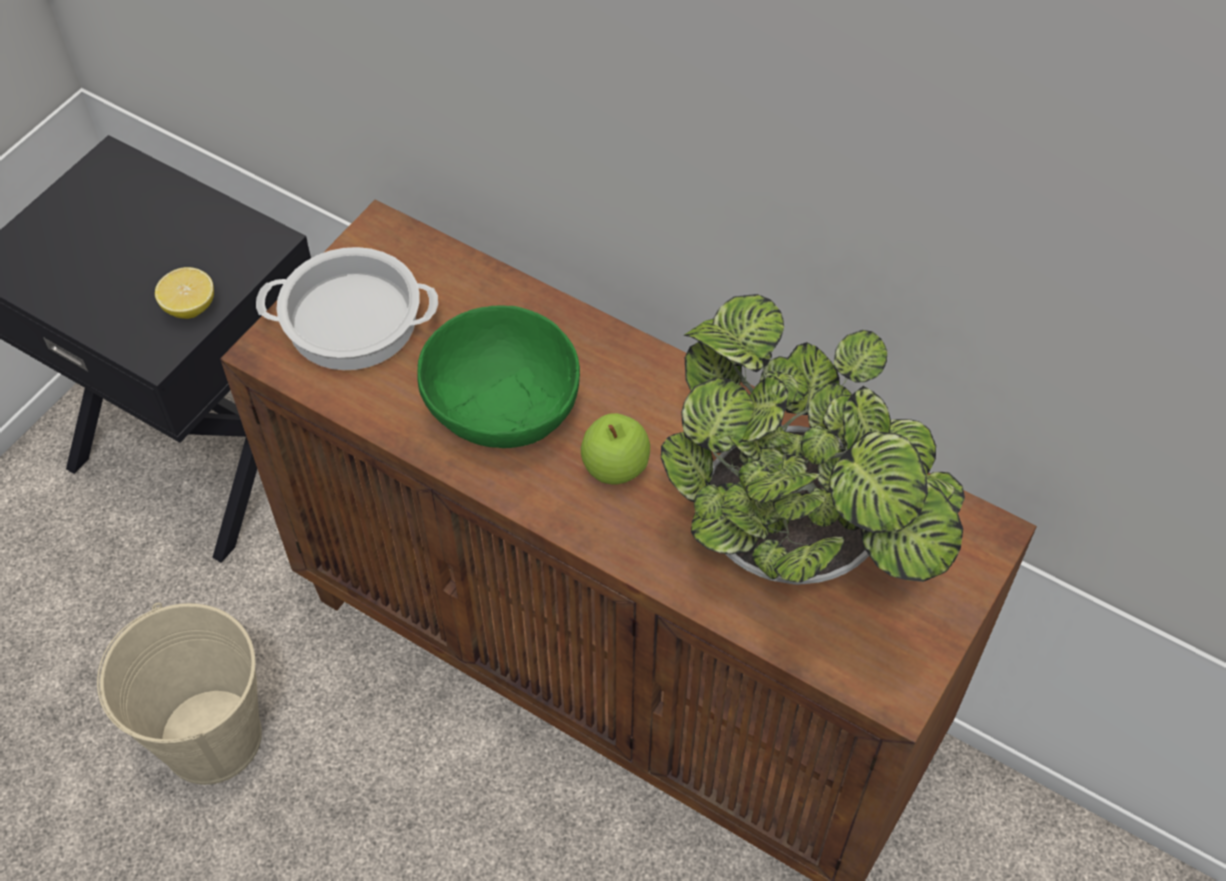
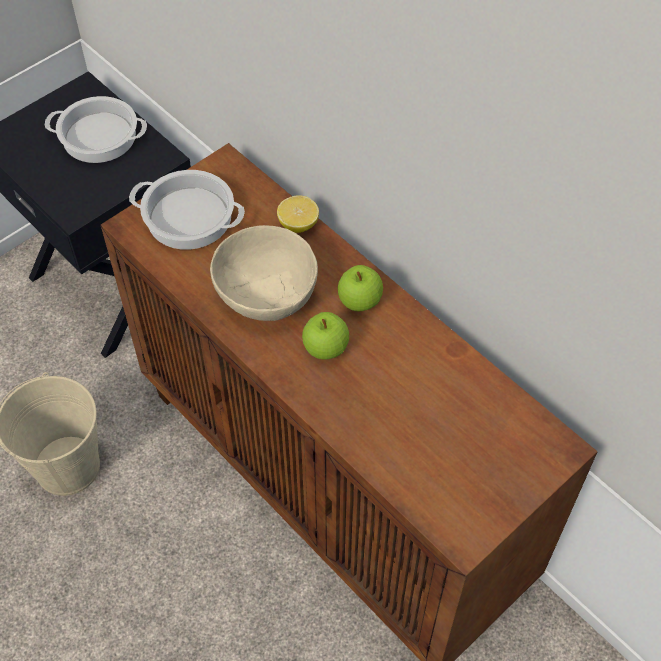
camera: 15 degrees right, 0 degrees up
(158, 228) = (100, 136): none -> cooking pot
(190, 307) = (104, 189): lemon -> lemon (298, 224)
(503, 404) = (267, 292): green bowl -> beige bowl
(642, 390) = (359, 302): none -> apple
(797, 548) = (428, 428): potted plant -> none

